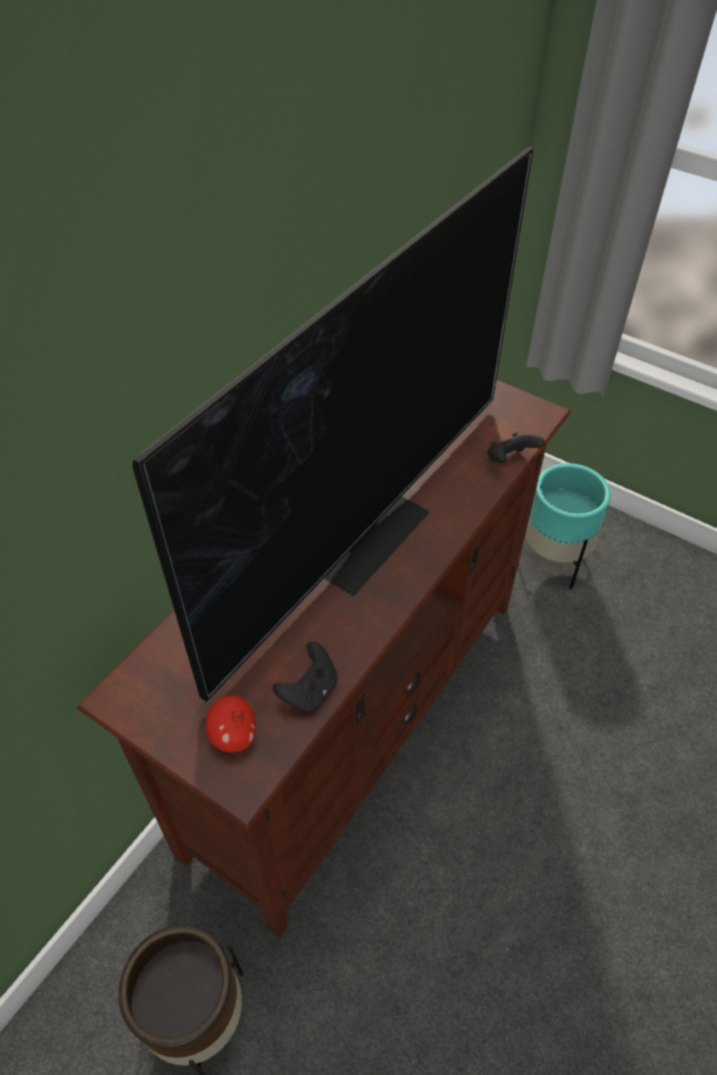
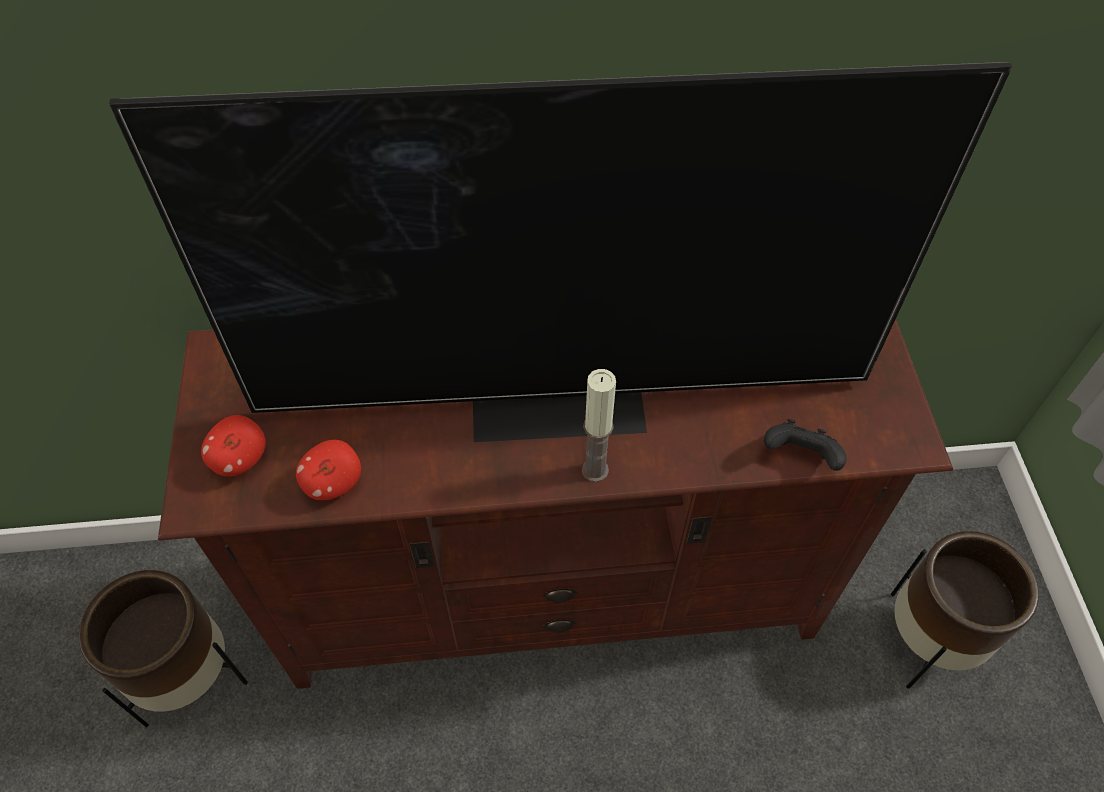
camera: 50 degrees right, 5 degrees up
(310, 691) = (334, 483): black game controller -> apple
(432, 551) = (595, 470): none -> candle
(552, 558) = (928, 639): turquoise planter -> brown planter

